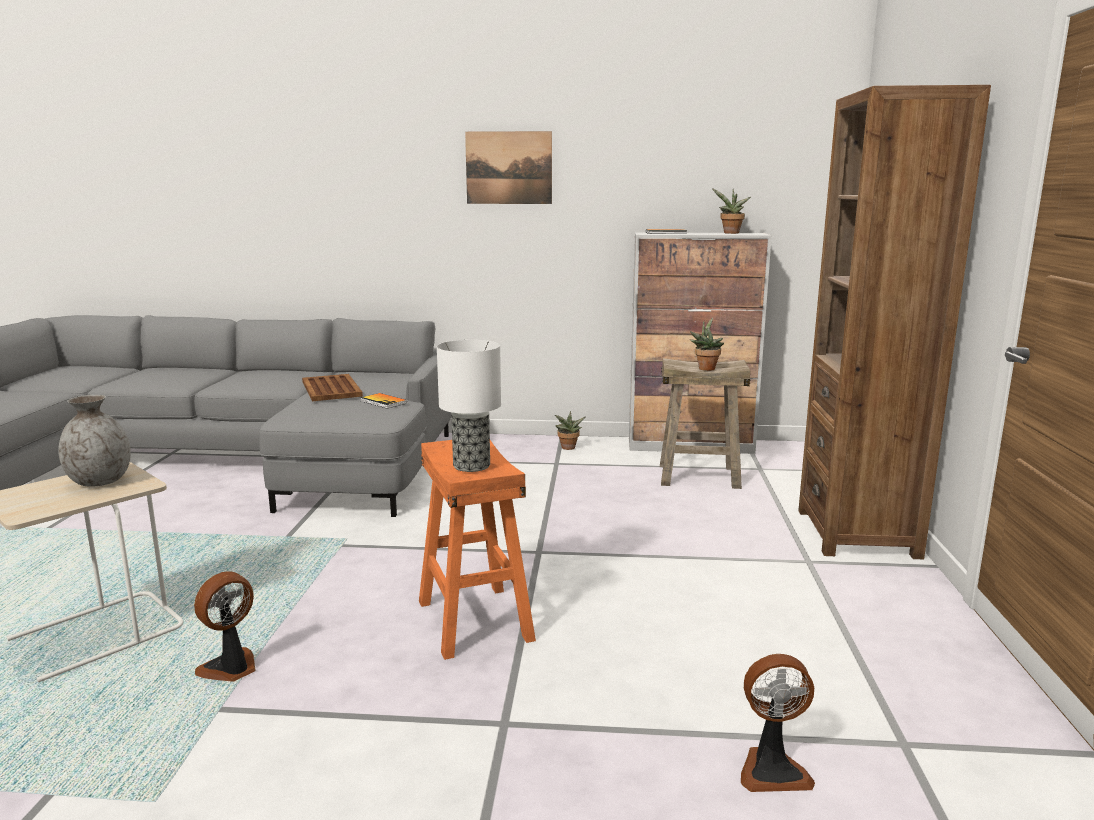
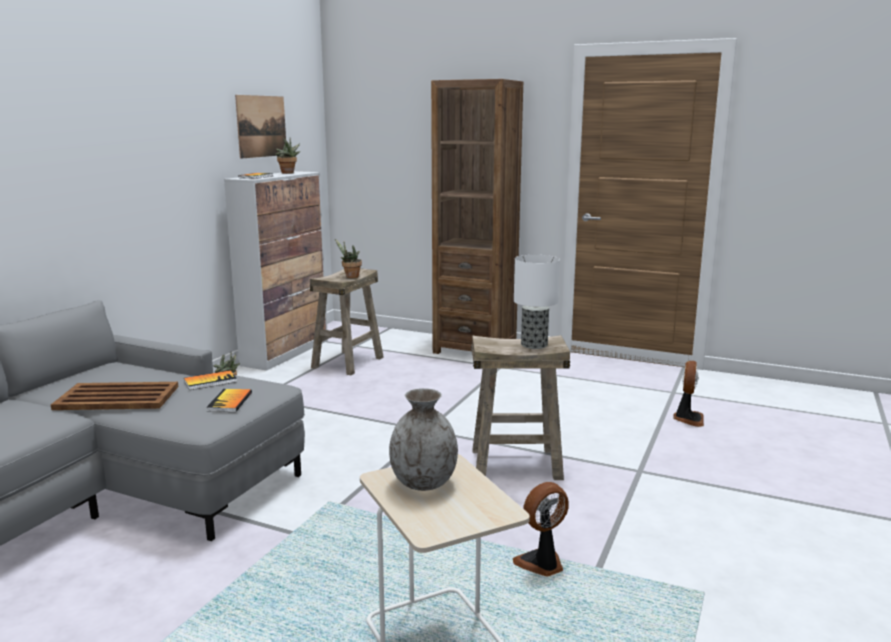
camera: 70 degrees left, 0 degrees up
(231, 668) = (541, 564): fan -> fan turned 90 degrees clockwise
(336, 415) = (230, 402): none -> book
(475, 620) = (516, 464): orange stool -> beige stool
(509, 168) = (120, 121): picture -> picture (261, 126)

